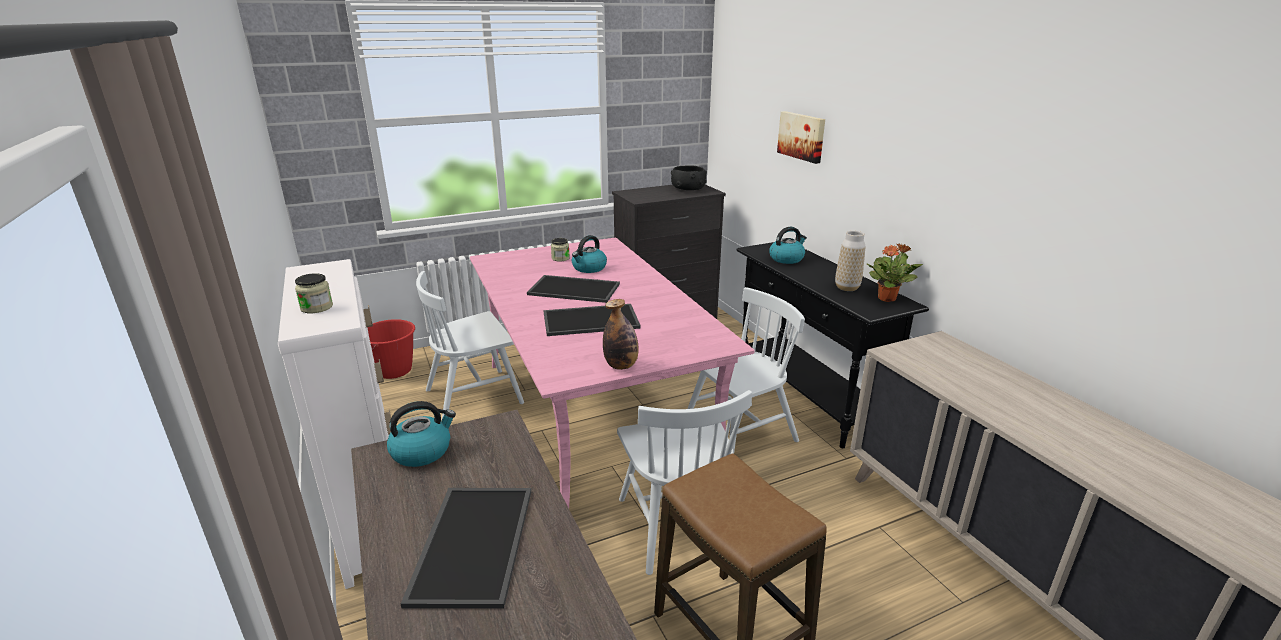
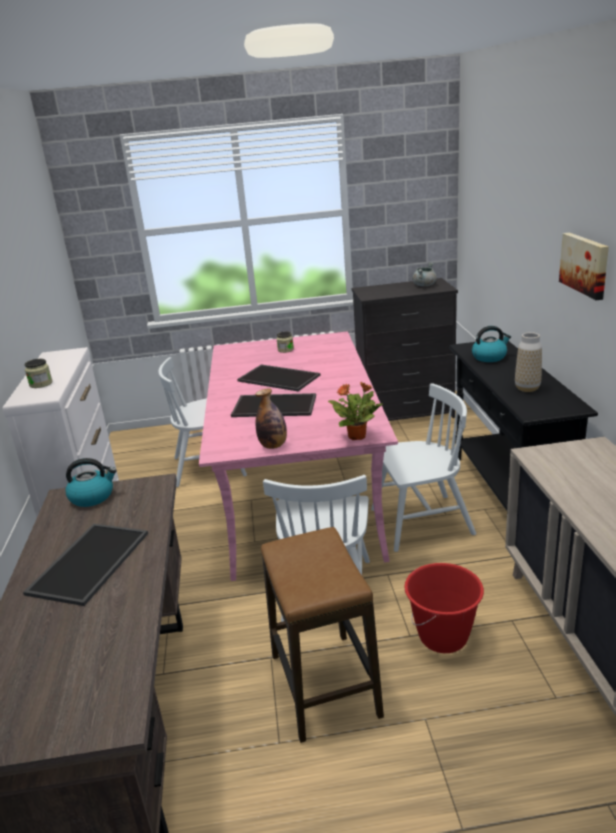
camera: 20 degrees right, 0 degrees up
(394, 370) = (157, 440): red bucket -> red bucket (443, 637)
(589, 268) = (304, 360): kettle -> none
(687, 188) = (424, 285): black bowl -> grey cooking pot
(802, 136) = (515, 235): picture -> picture (585, 264)
(887, 298) = (560, 401): potted plant -> potted plant (357, 436)

